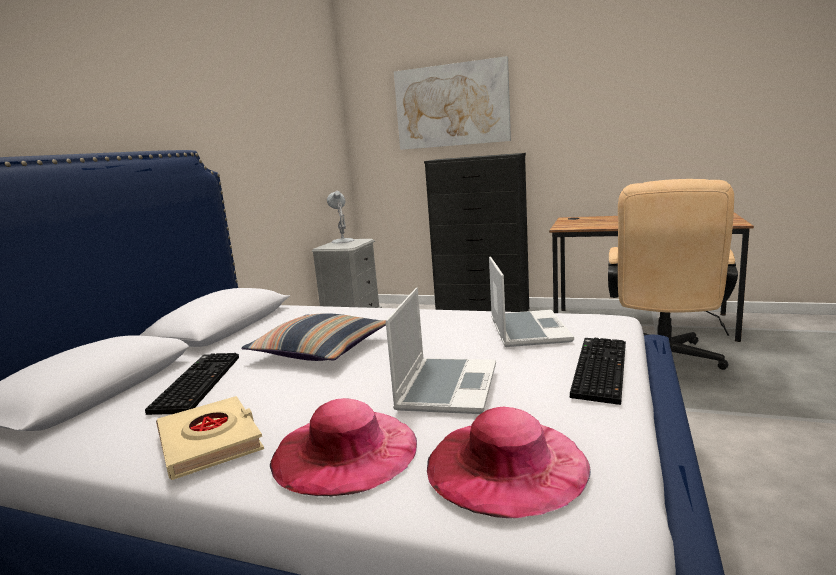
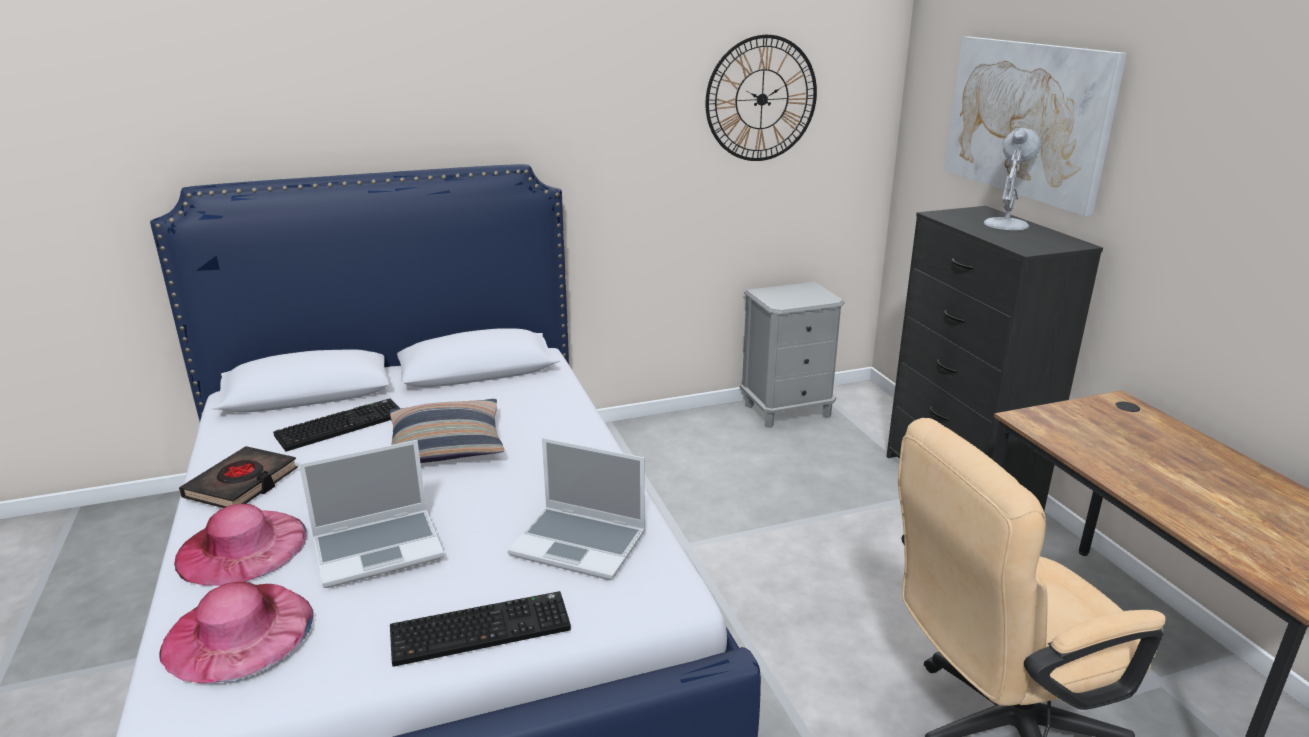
camera: 50 degrees right, 10 degrees up
(210, 442) = (242, 484): beige book -> black book
(295, 114) = (761, 99): none -> wall clock
(342, 241) = (806, 288): white table lamp -> white table lamp (1006, 223)
(527, 330) = (581, 544): laptop -> laptop turned 60 degrees clockwise

